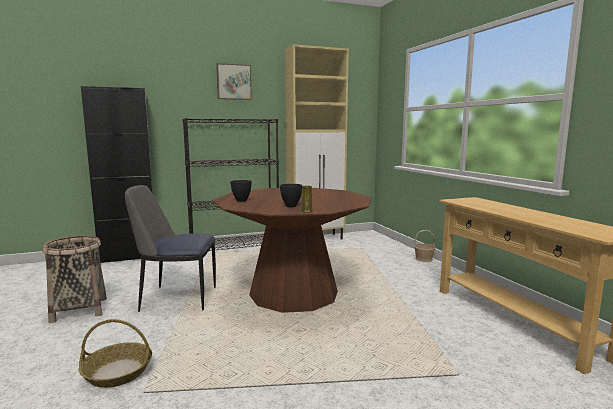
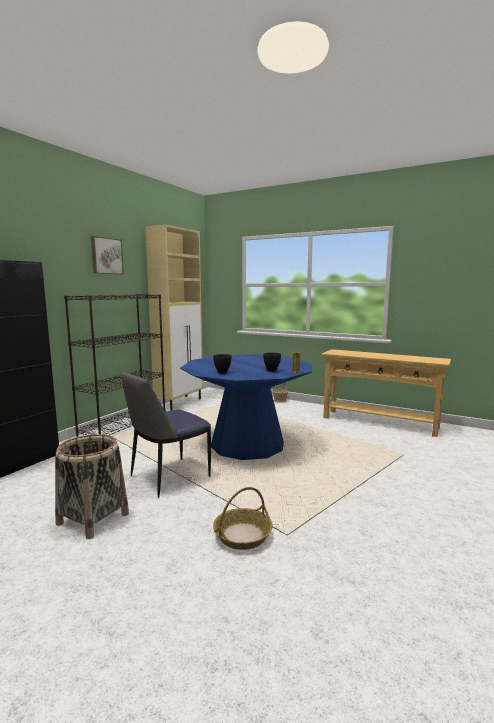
camera: 40 degrees left, 0 degrees up
(294, 293) = (247, 445): brown dining table -> blue dining table

